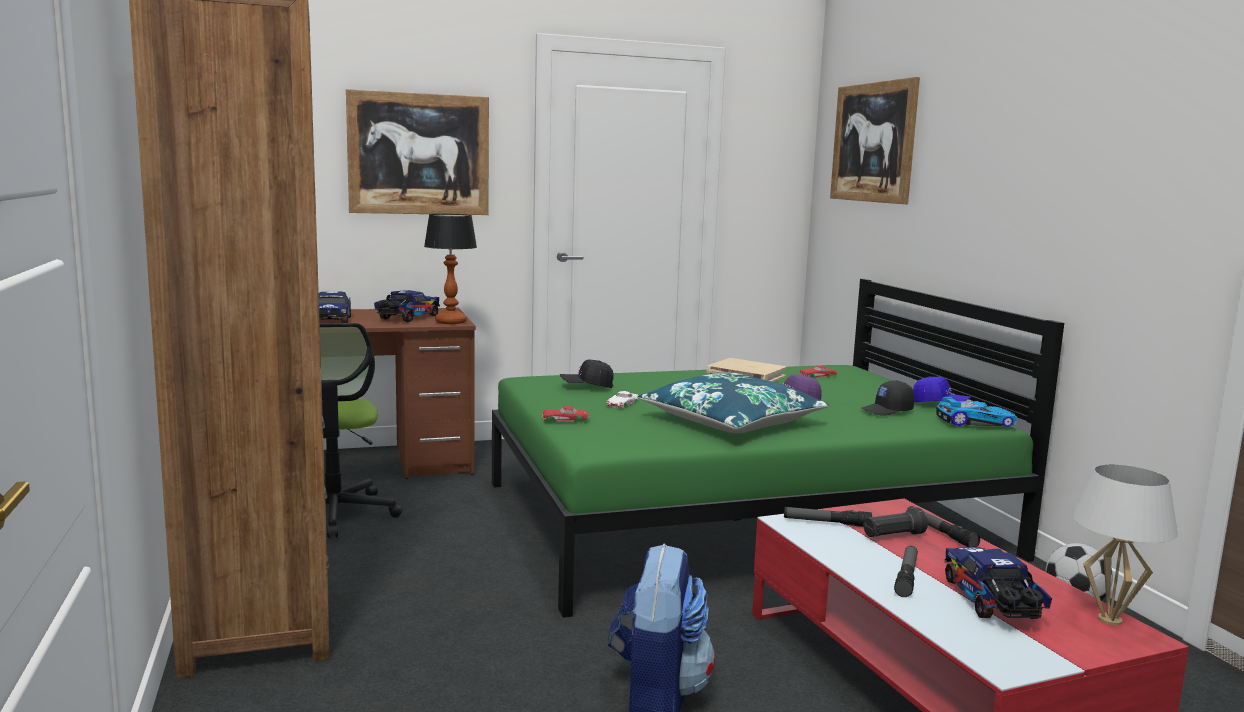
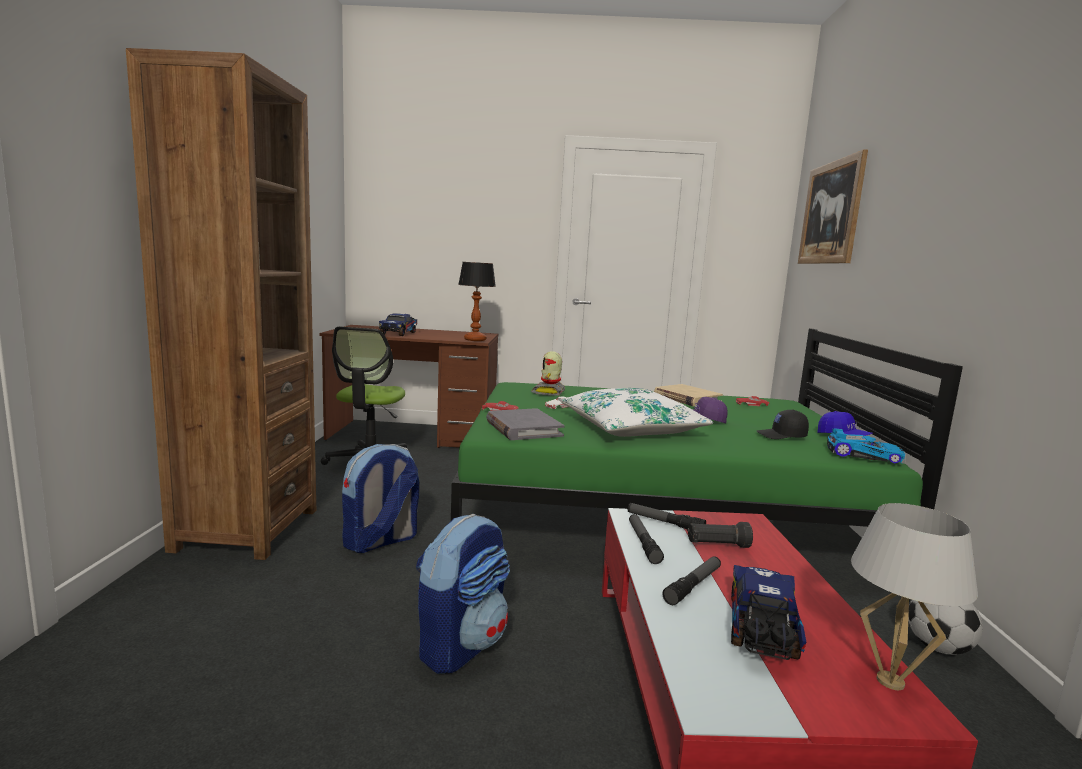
camera: 20 degrees right, 0 degrees up
(406, 318) = (449, 336): toy truck -> none
(419, 154) = (476, 223): picture -> none
(455, 609) = (380, 541): none -> backpack
(587, 386) = (549, 392): black cap -> toy robot
(621, 438) = (523, 428): none -> grey book
(731, 422) = (630, 428): blue pillow -> white pillow
(940, 532) = (769, 550): flashlight -> flashlight (643, 543)

